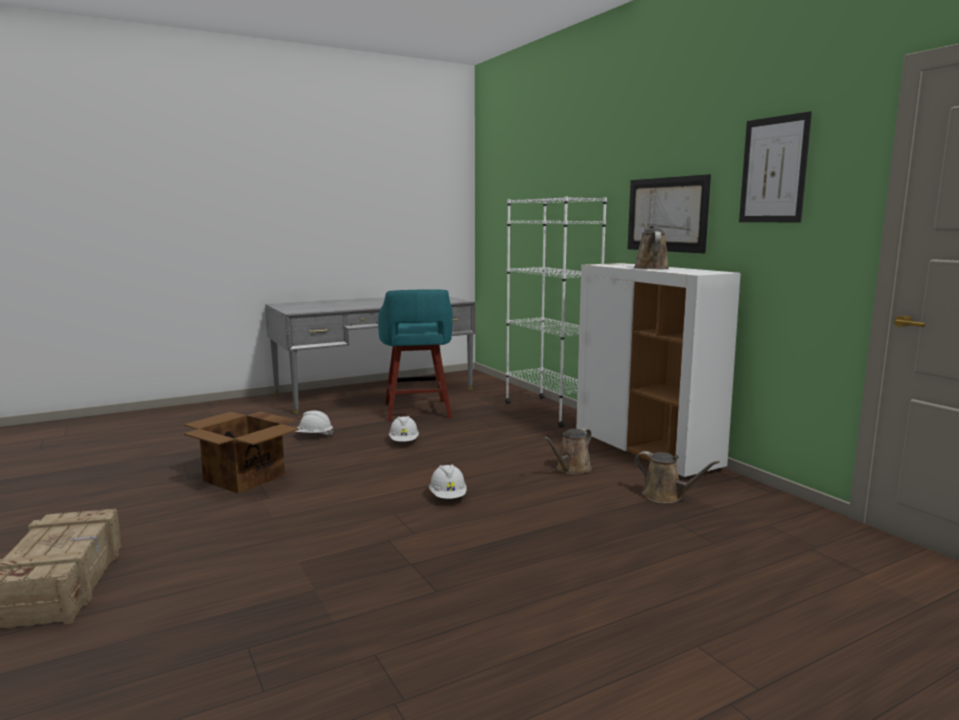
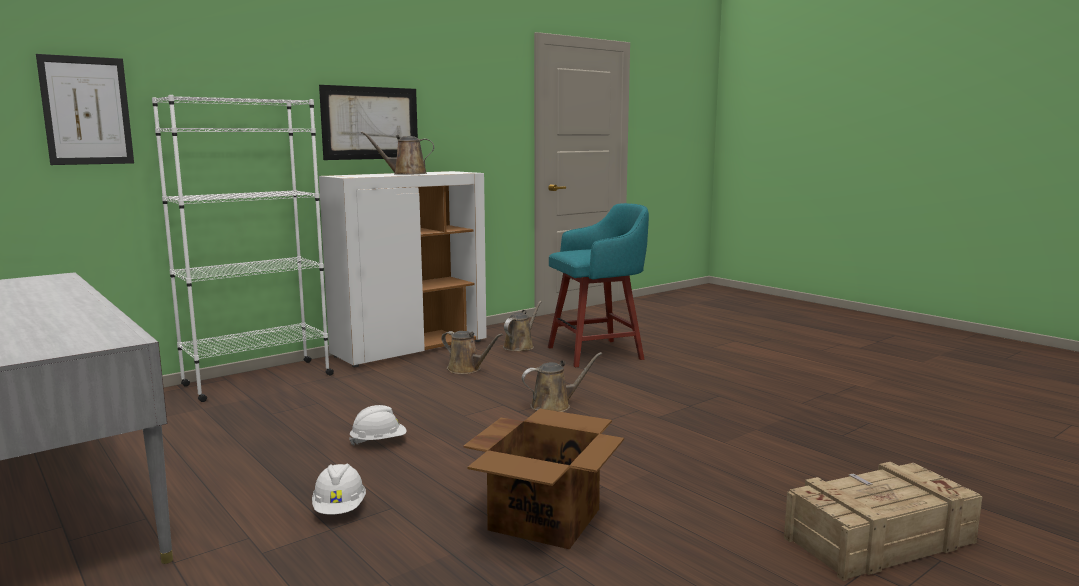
camera: 100 degrees left, 0 degrees up
(417, 411) = (216, 451): turquoise stool -> turquoise stool (598, 353)
(448, 497) = (554, 405): white hard hat -> brown watering can
(774, 170) = (468, 91): picture -> picture (86, 111)

